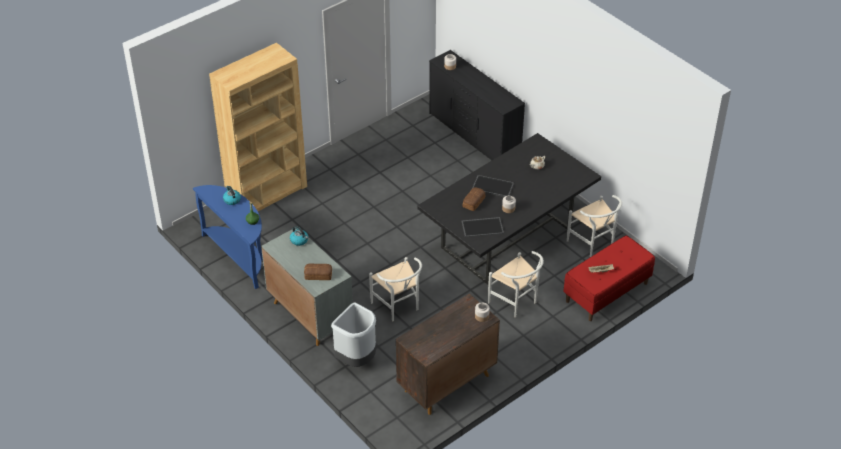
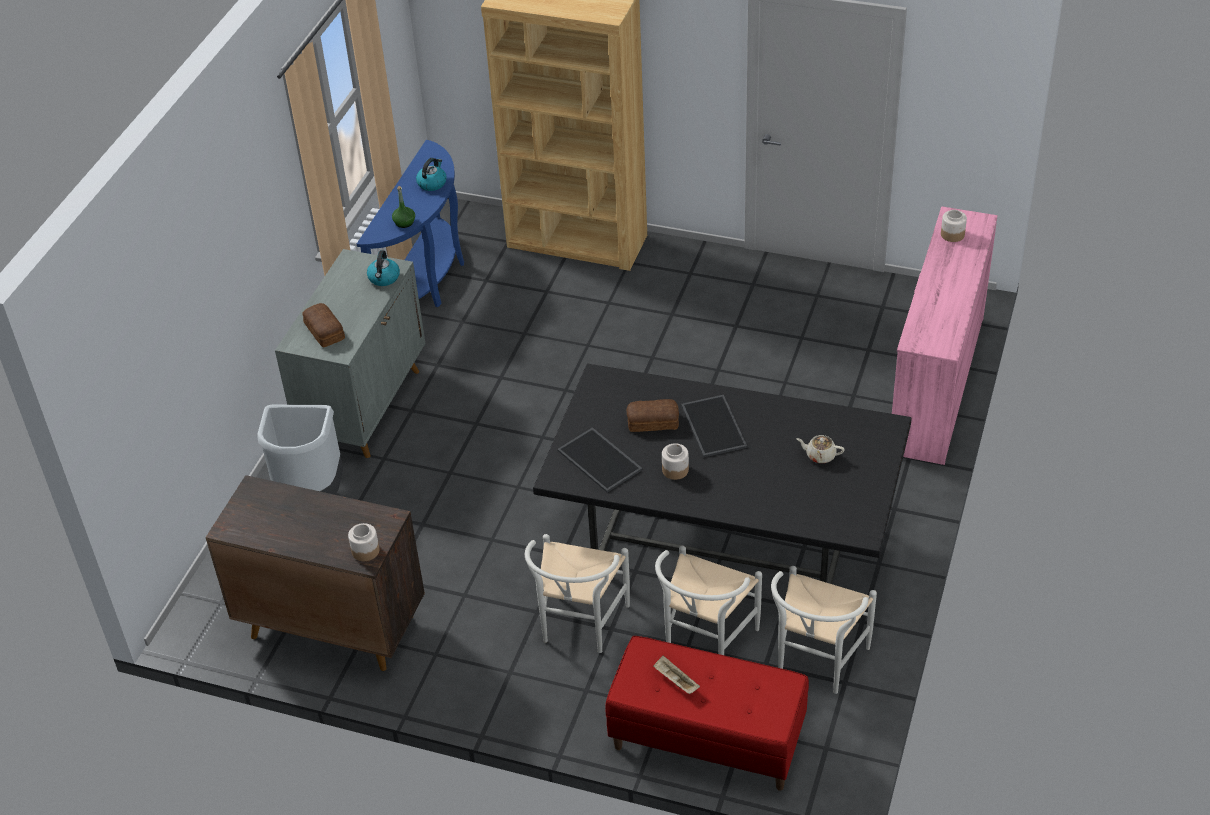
camera: 60 degrees right, 0 degrees up
(398, 307) = (455, 491): white chair -> white chair (704, 643)
(474, 135) = (935, 384): black dresser -> pink dresser

